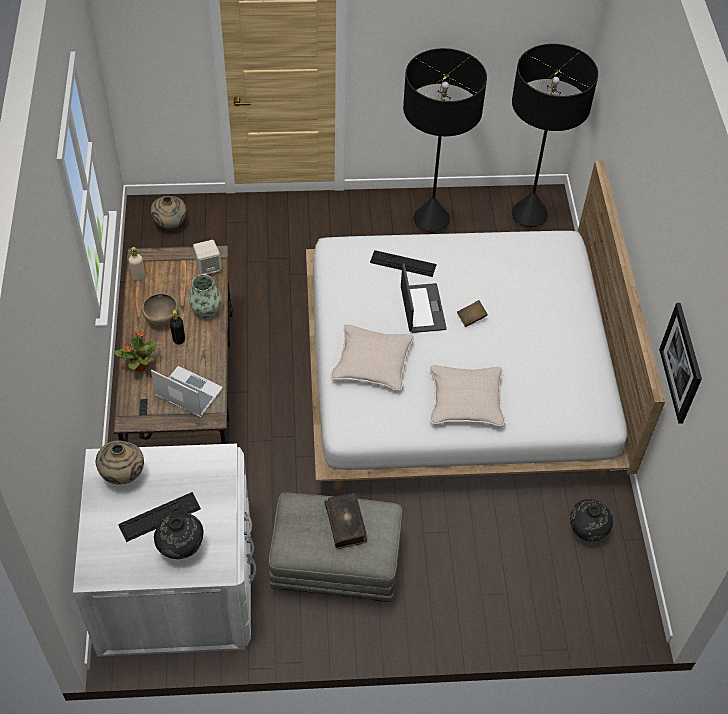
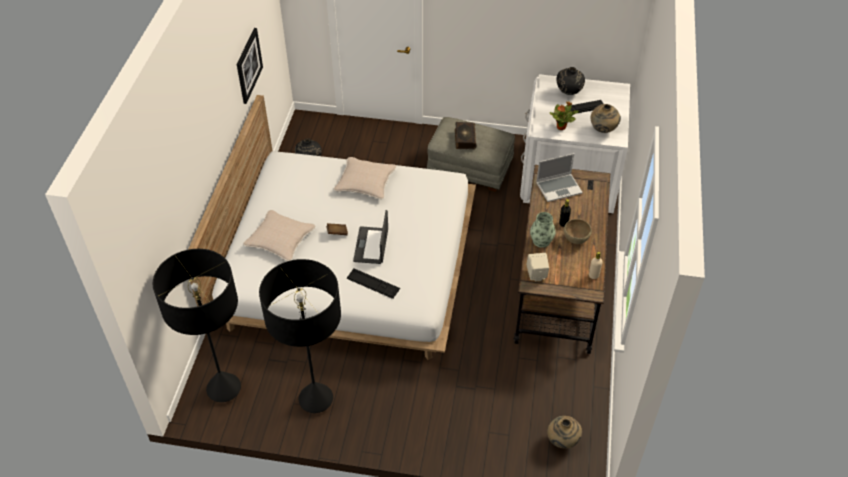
camera: 165 degrees left, 5 degrees down
(139, 367) = (592, 209): potted plant -> potted plant (561, 127)
(188, 393) = (559, 188): laptop -> laptop turned 60 degrees counterclockwise
(372, 362) = (421, 215): beige pillow -> beige pillow (280, 239)

